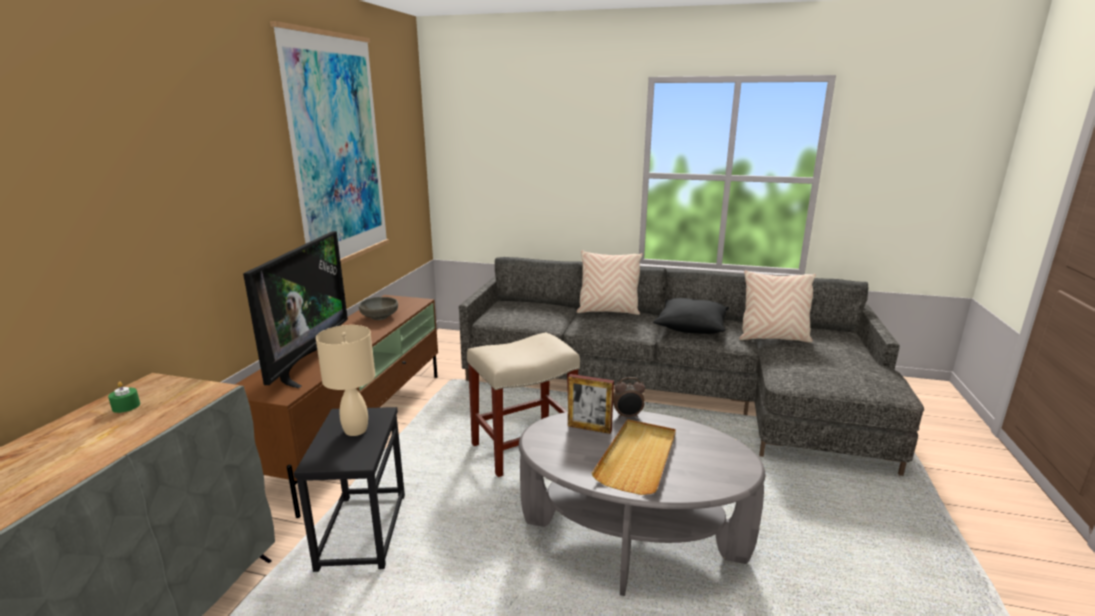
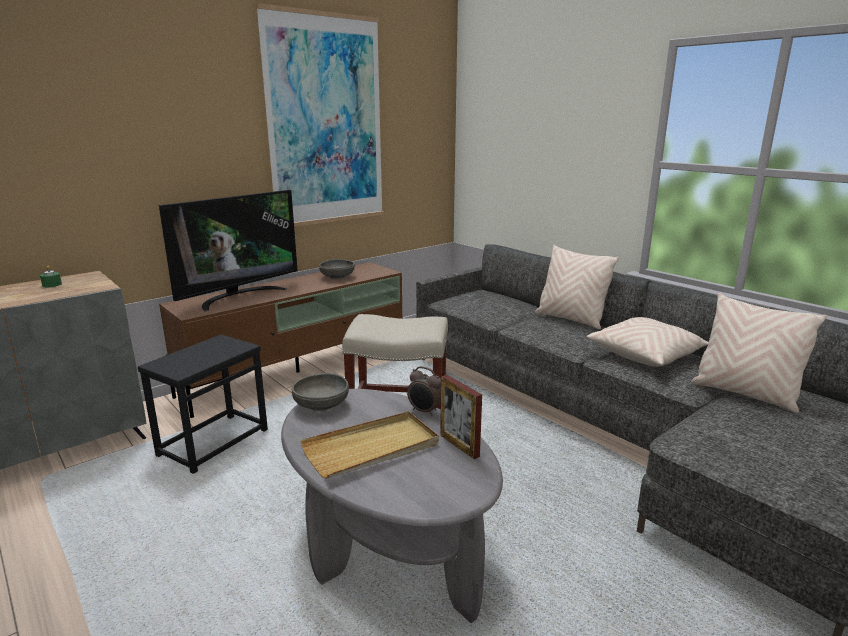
camera: 35 degrees right, 0 degrees up
(355, 430) = (209, 352): beige table lamp -> none
(545, 441) = (321, 405): none -> grey bowl
(589, 428) = (373, 409): picture frame -> picture frame (459, 445)
(691, 326) = (646, 355): black pillow -> beige pillow

